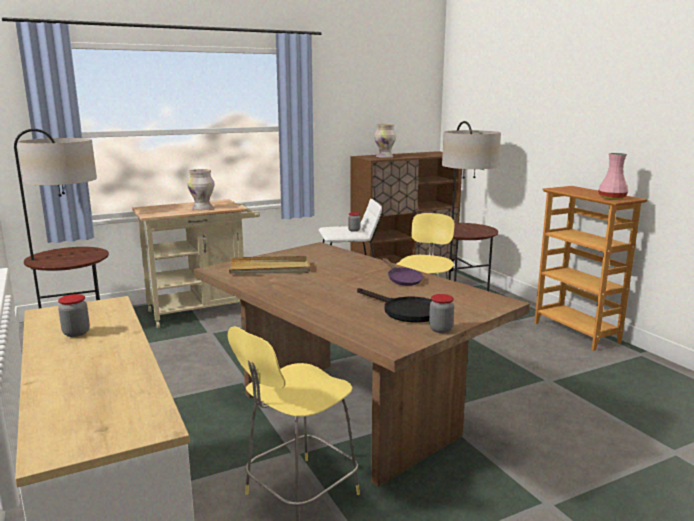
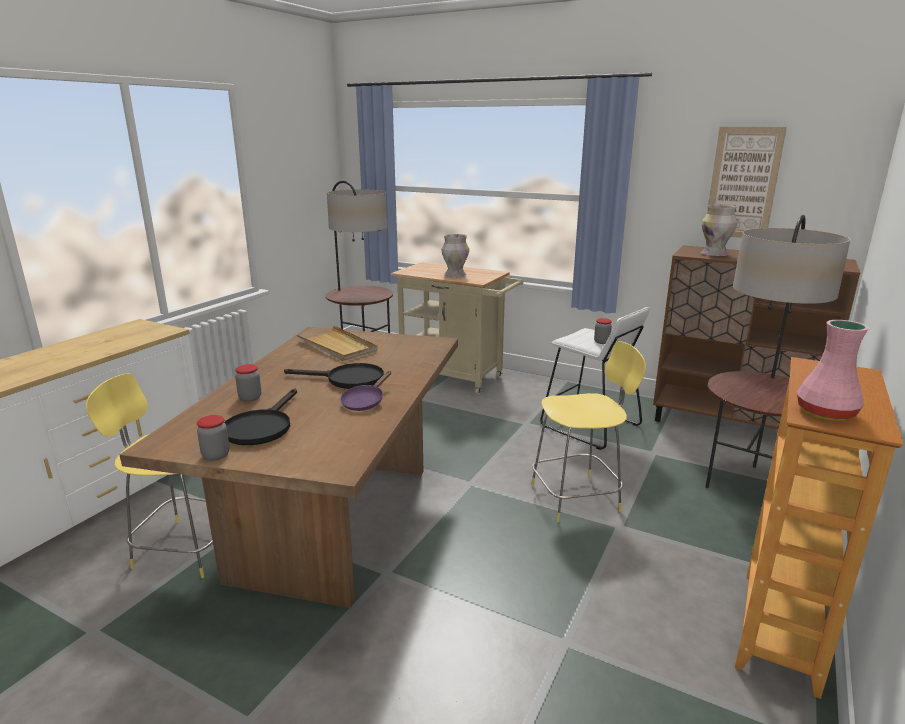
camera: 55 degrees right, 5 degrees up
(76, 333) = (99, 341): jar -> jar (250, 398)
(350, 277) = (347, 379): none -> black frying pan
(377, 110) = (743, 183): none -> picture

